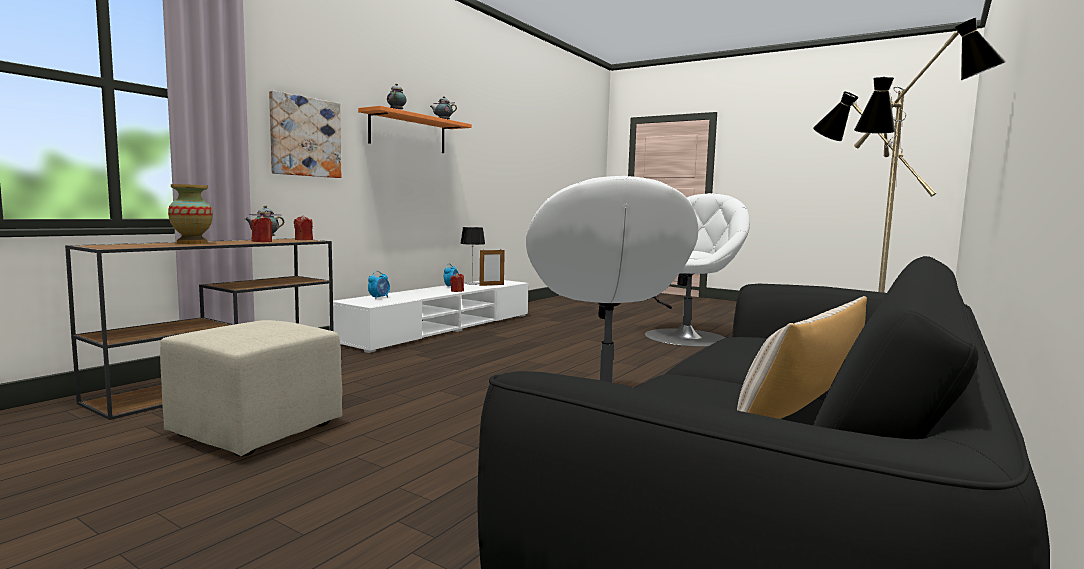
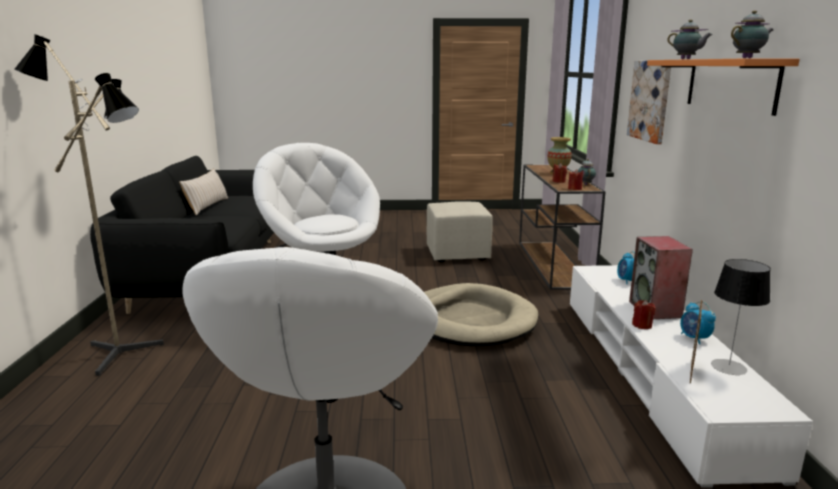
camera: 145 degrees right, 10 degrees up
(424, 291) = (656, 309): none -> speaker
(477, 365) = (468, 321): none -> beige dog bed

